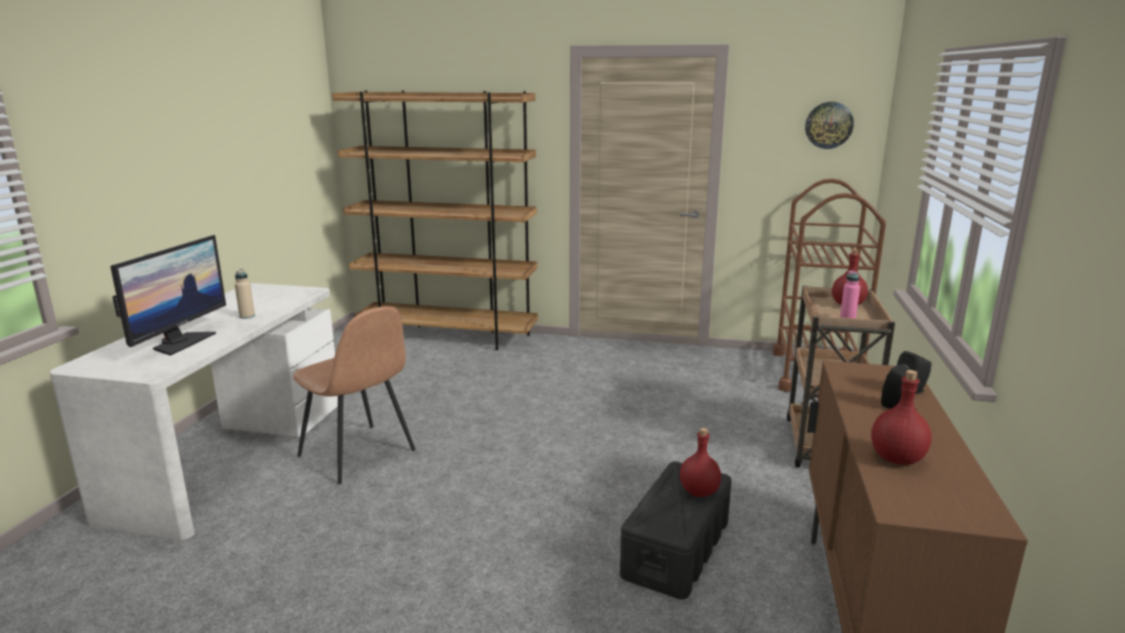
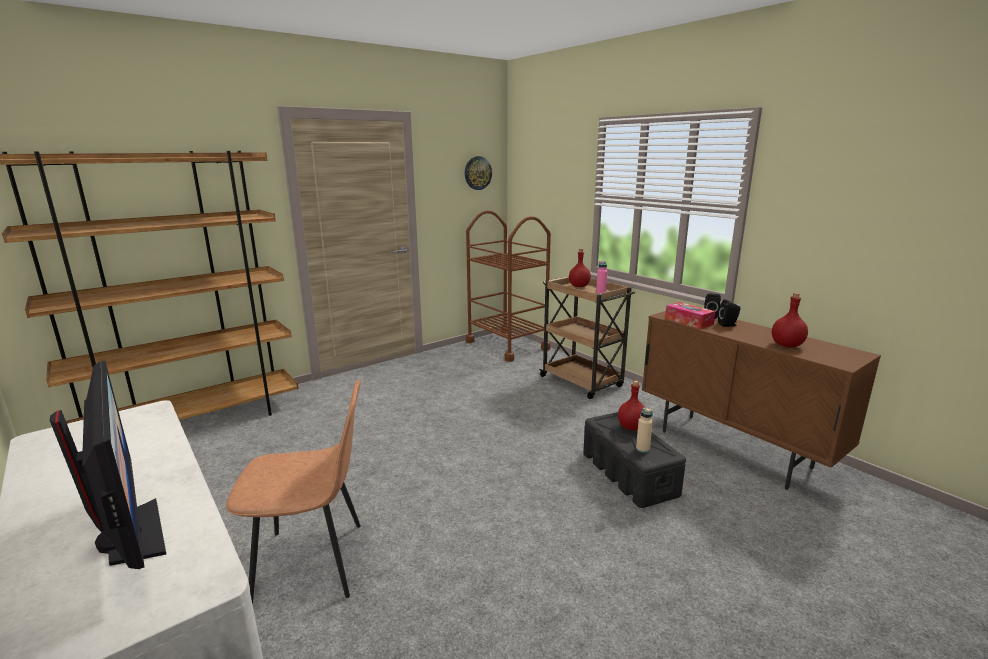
camera: 50 degrees left, 0 degrees up
(247, 316) = (143, 466): beige bottle -> beige bottle (642, 449)
(853, 384) = (688, 321): none -> tissue box

